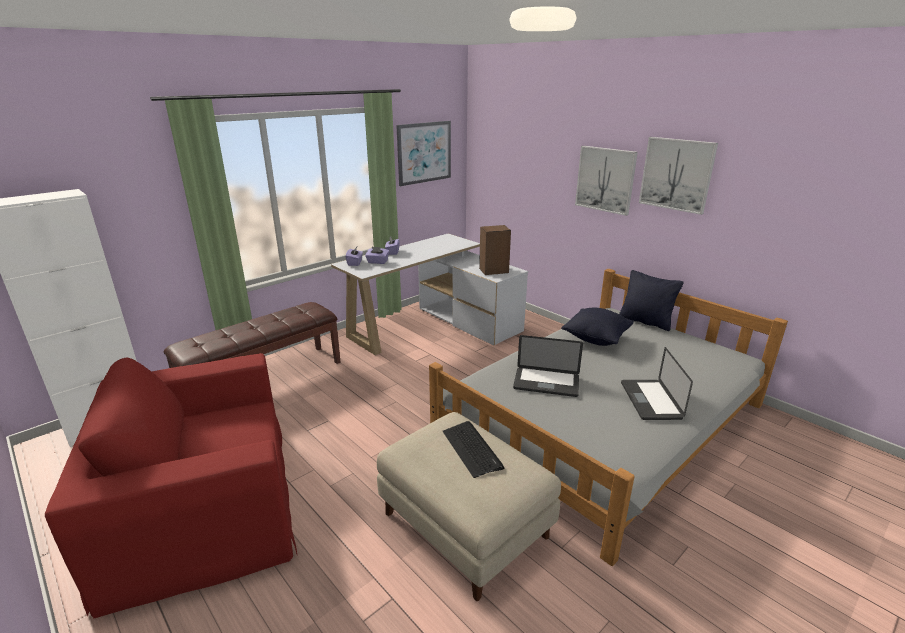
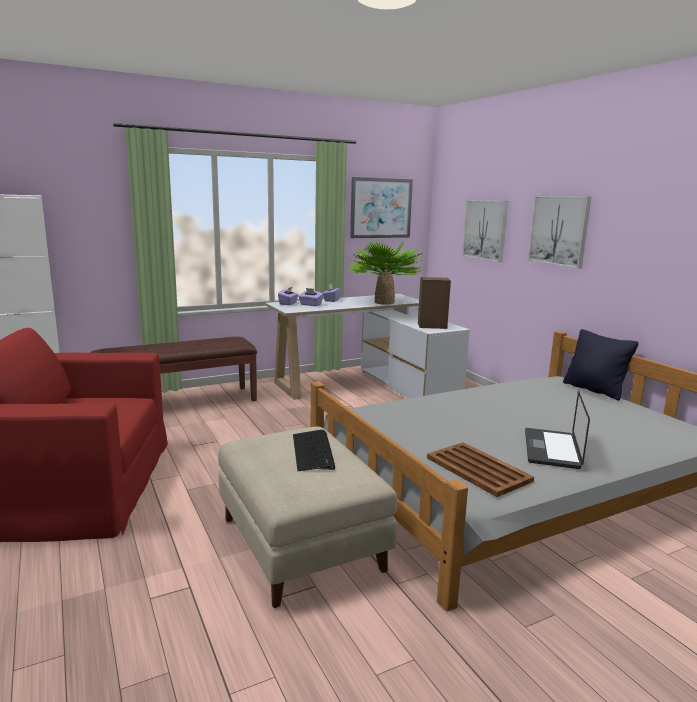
camera: 15 degrees right, 10 degrees down
(443, 249) = (384, 302): none -> potted plant
(546, 383) = (437, 420): laptop -> none
(596, 339) = (521, 395): black pillow -> none
(608, 436) = (477, 469): none -> brown tray
(676, 174) = (631, 218): picture -> picture (485, 230)

